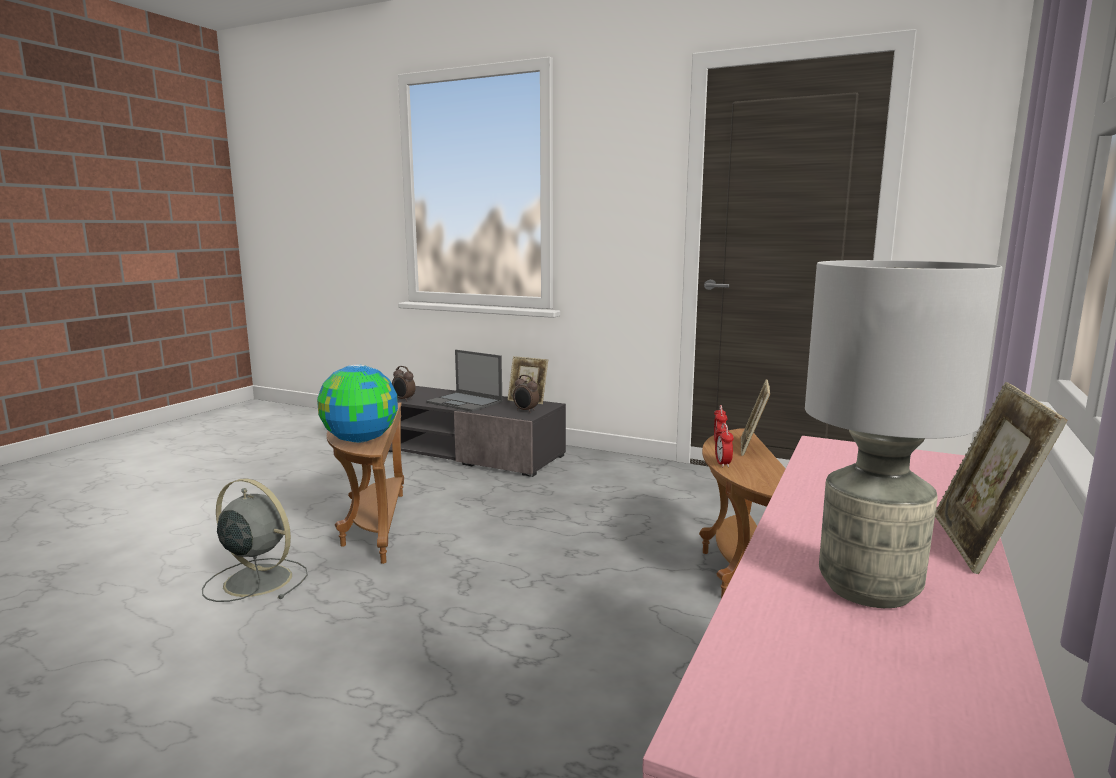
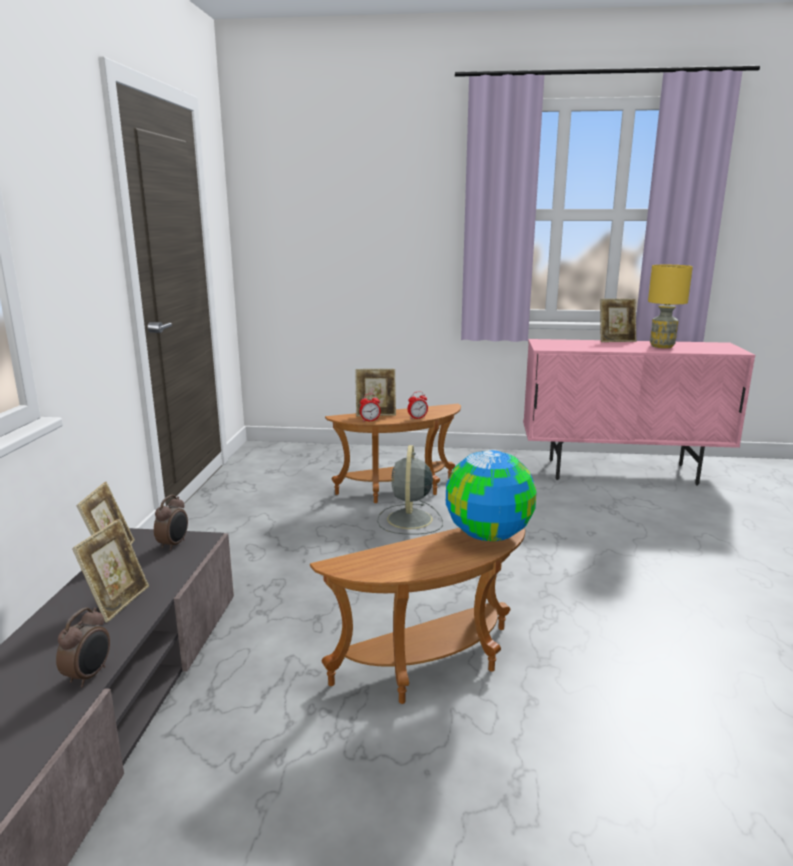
camera: 110 degrees left, 5 degrees up
(255, 580) = (604, 694): grey fan -> grey fan (409, 520)
(465, 402) = (118, 602): laptop -> picture frame
(870, 588) = (661, 346): grey table lamp -> yellow table lamp

